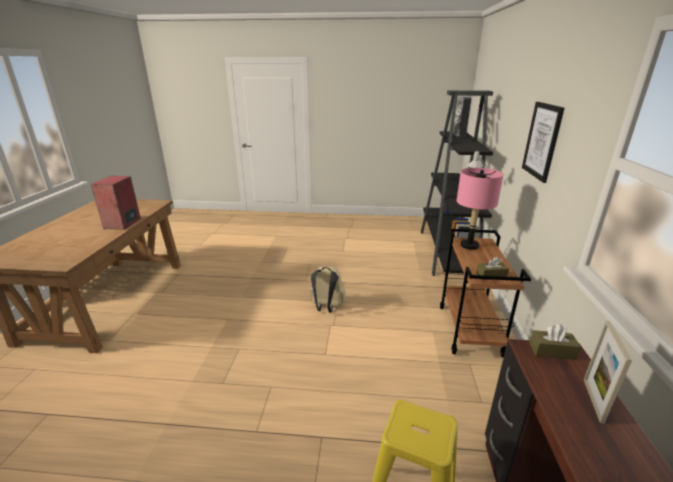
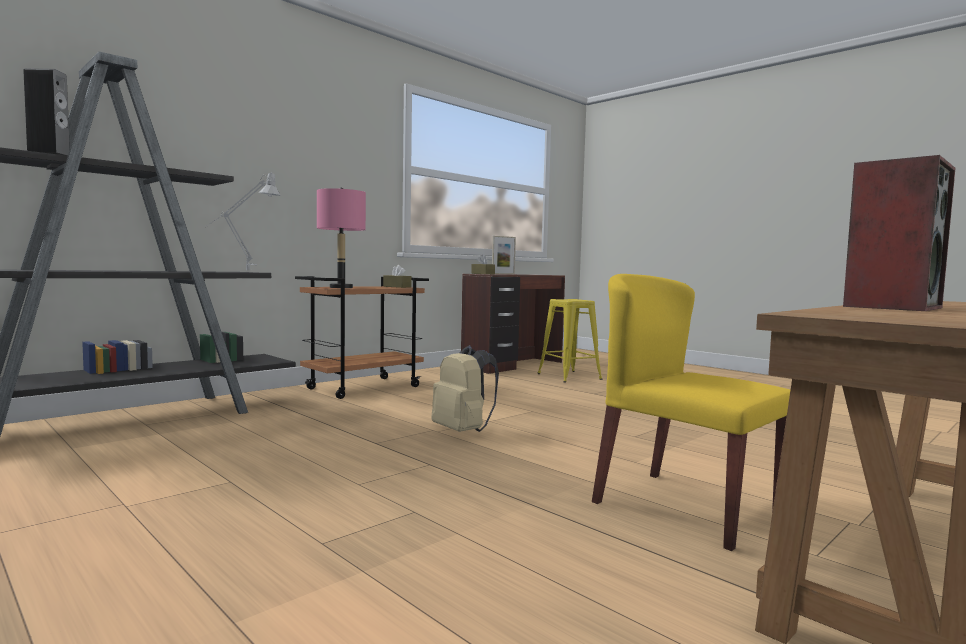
camera: 140 degrees left, 20 degrees down
(200, 297) = (684, 507): none -> yellow chair
(542, 141) = (299, 160): picture -> none

